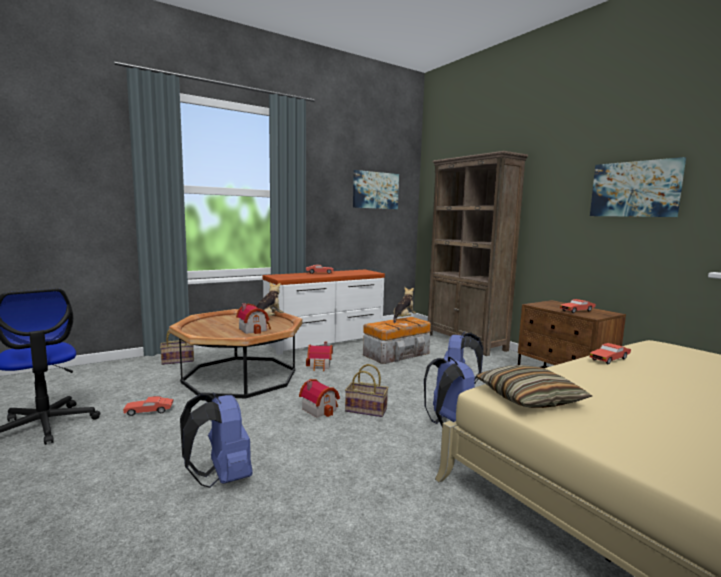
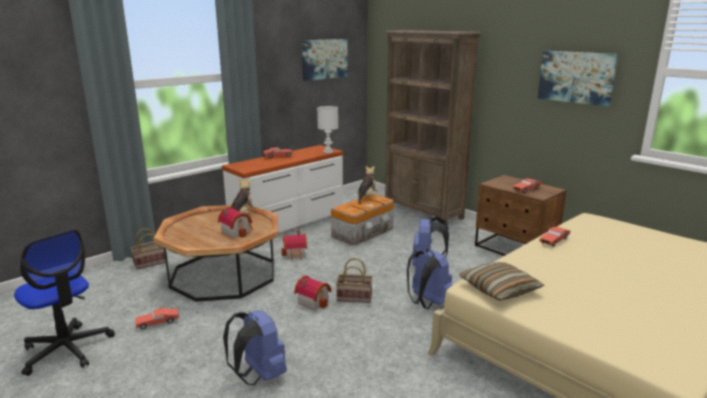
camera: 10 degrees left, 10 degrees up
(369, 273) = (328, 152): none -> white table lamp

